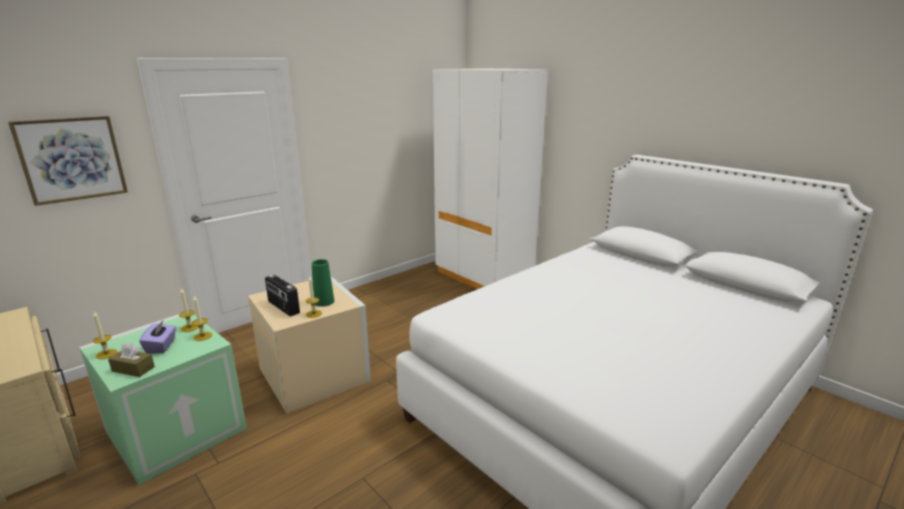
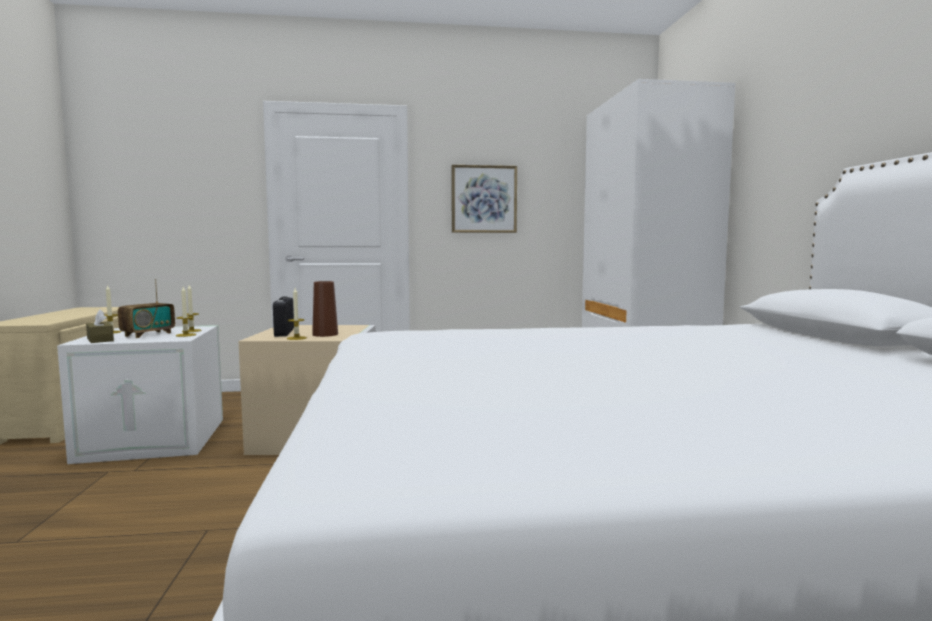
camera: 35 degrees right, 15 degrees down
(72, 159) = (195, 185): picture -> picture (484, 199)
(161, 346) = (148, 334): purple tissue box -> radio
(177, 428) = (156, 438): green storage box -> white storage box
(324, 302) = (325, 334): green vase -> brown vase

